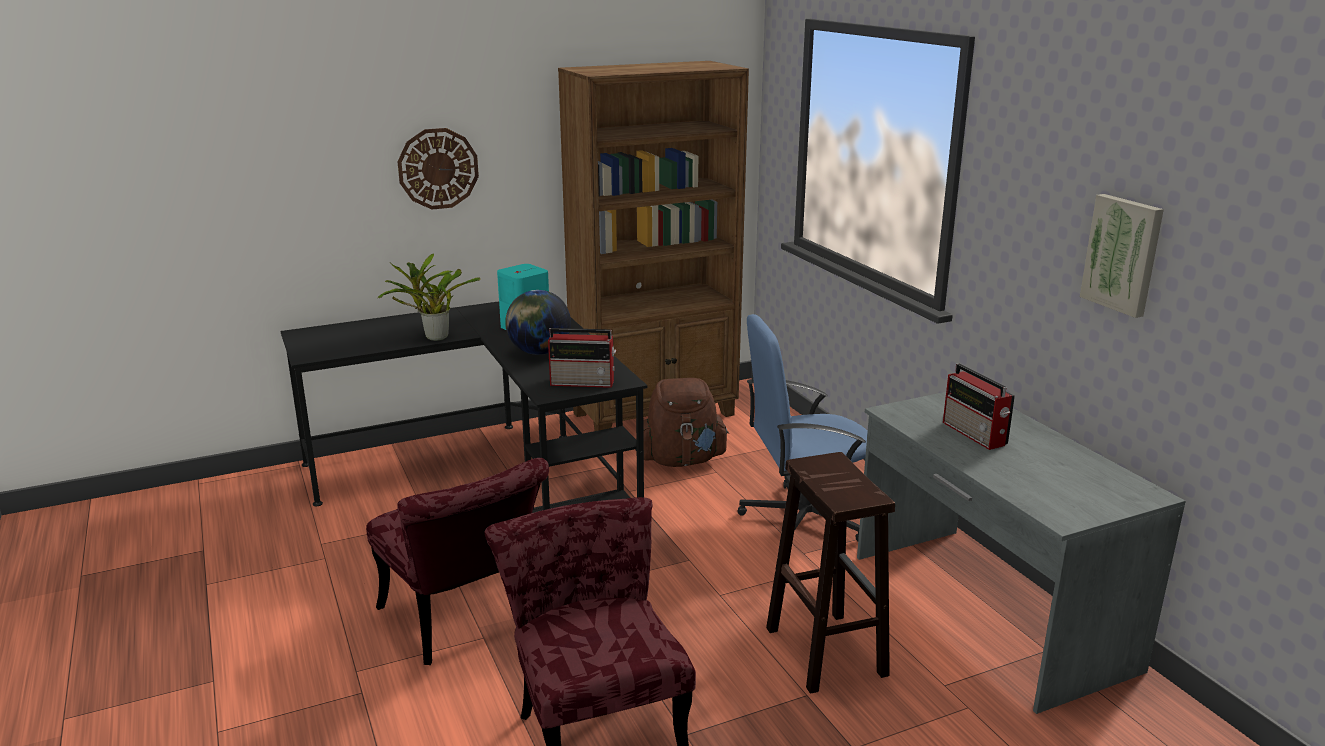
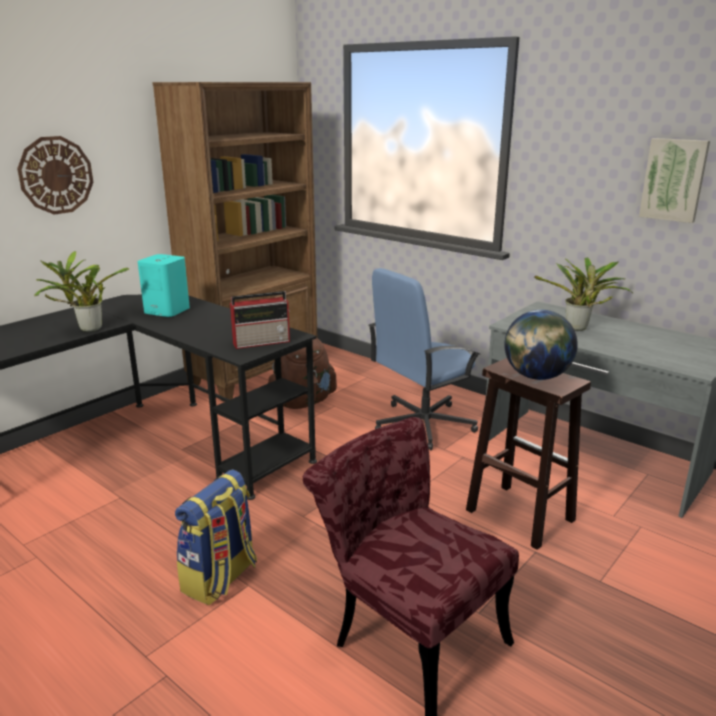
camera: 25 degrees left, 0 degrees up
(463, 624) = (220, 579): red chair -> backpack
(539, 352) = (199, 326): globe -> globe (536, 376)
(975, 434) = (578, 329): radio -> potted plant

